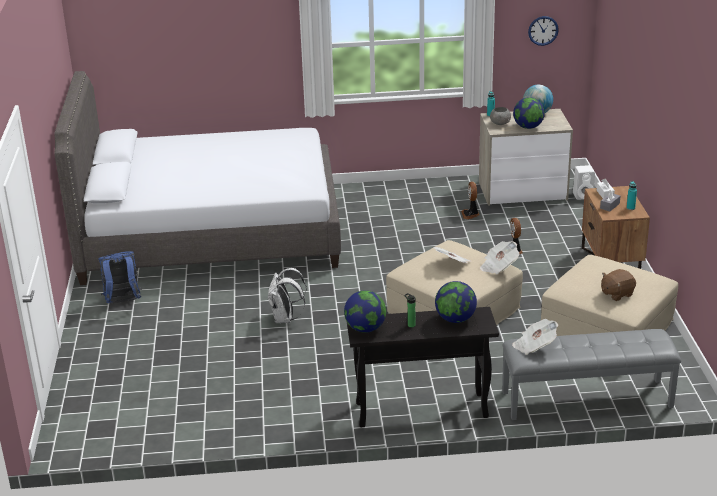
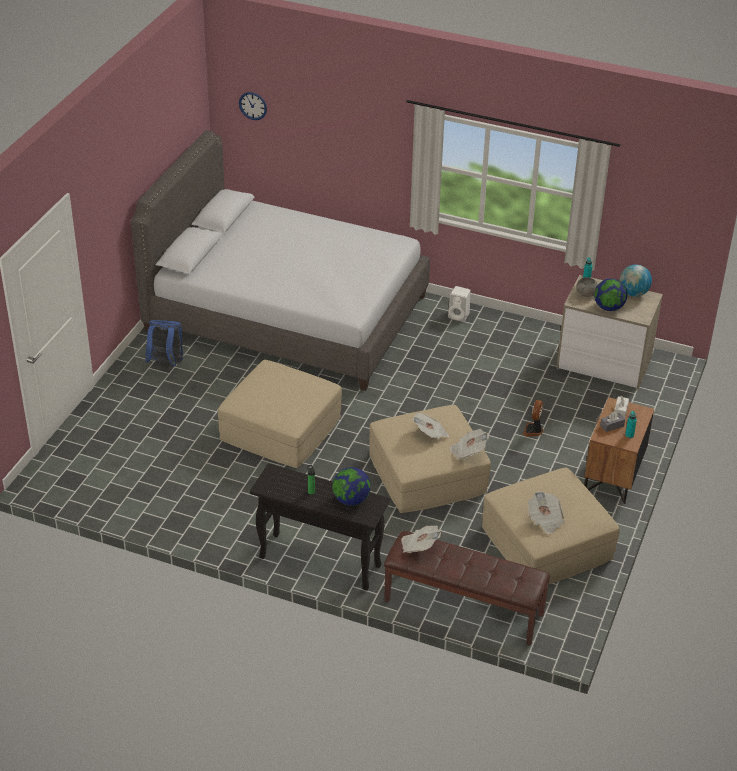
camera: 25 degrees right, 10 degrees up
(285, 319) = (281, 429): white backpack -> beige ottoman
(365, 329) = (273, 481): globe -> none
(470, 214) = (531, 374): fan -> none
(543, 30) = (659, 212): wall clock -> wall clock (253, 105)
(583, 195) = (658, 389): white speaker -> white speaker (459, 316)
(586, 400) = (463, 607): grey bench -> brown bench
(616, 294) = (545, 520): brown plush toy -> newspaper

